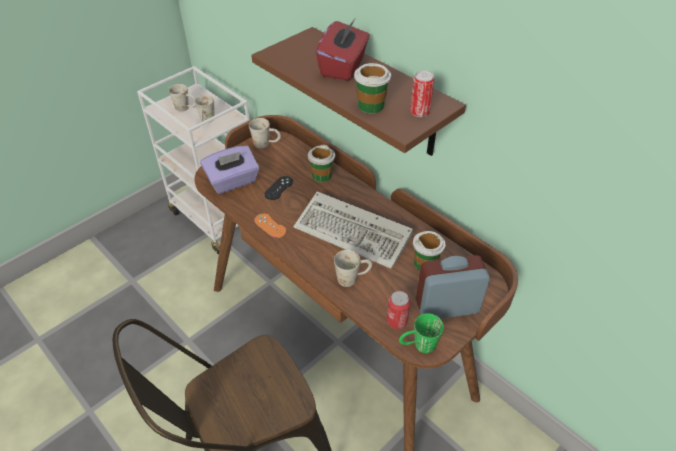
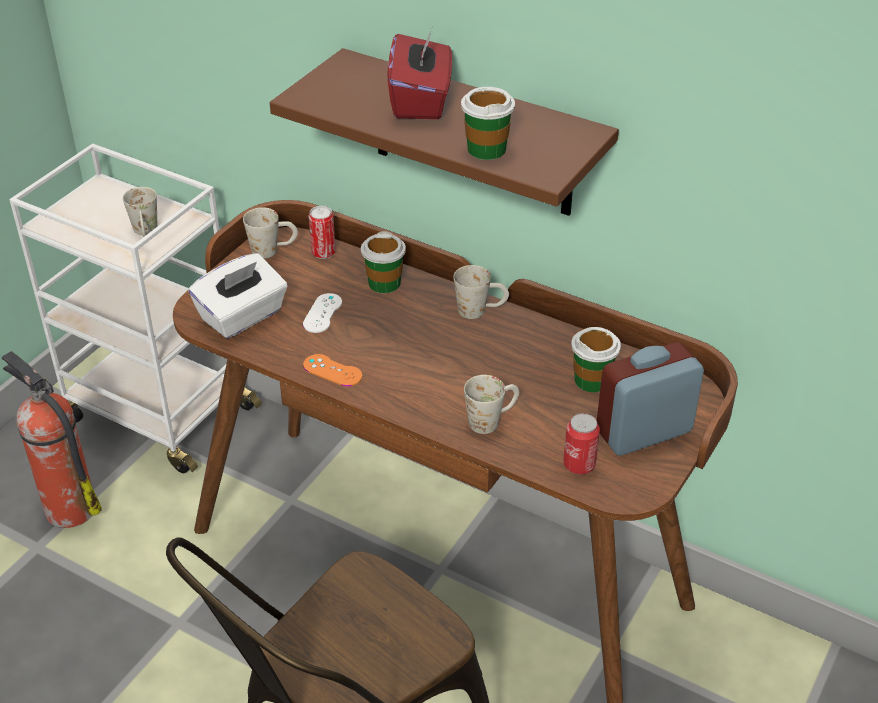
camera: 15 degrees left, 5 degrees down
(155, 262) = (68, 507): none -> fire extinguisher
(186, 108) = (99, 217): white mug -> white mug (480, 310)
(233, 182) = (242, 316): purple tissue box -> white tissue box
(279, 188) = (322, 313): black game controller -> white game controller
(355, 233) = (471, 357): keyboard -> none
(418, 346) = (621, 490): green mug -> none
(419, 112) = (559, 148): can -> can (323, 253)

